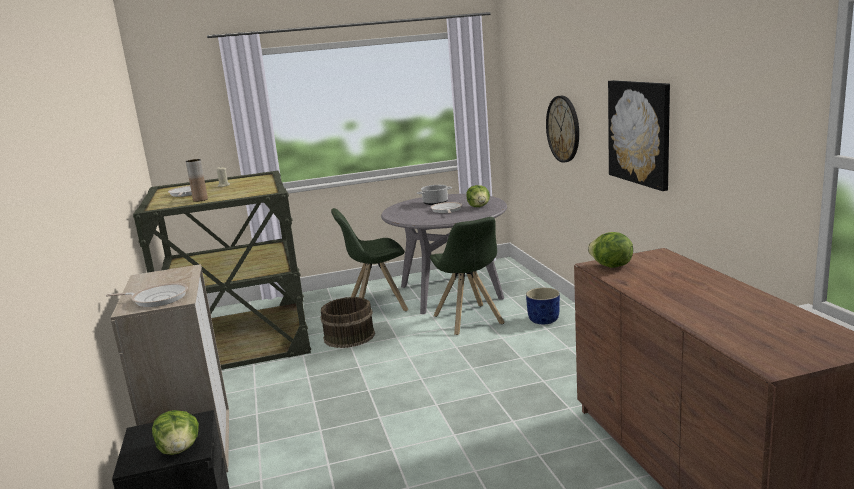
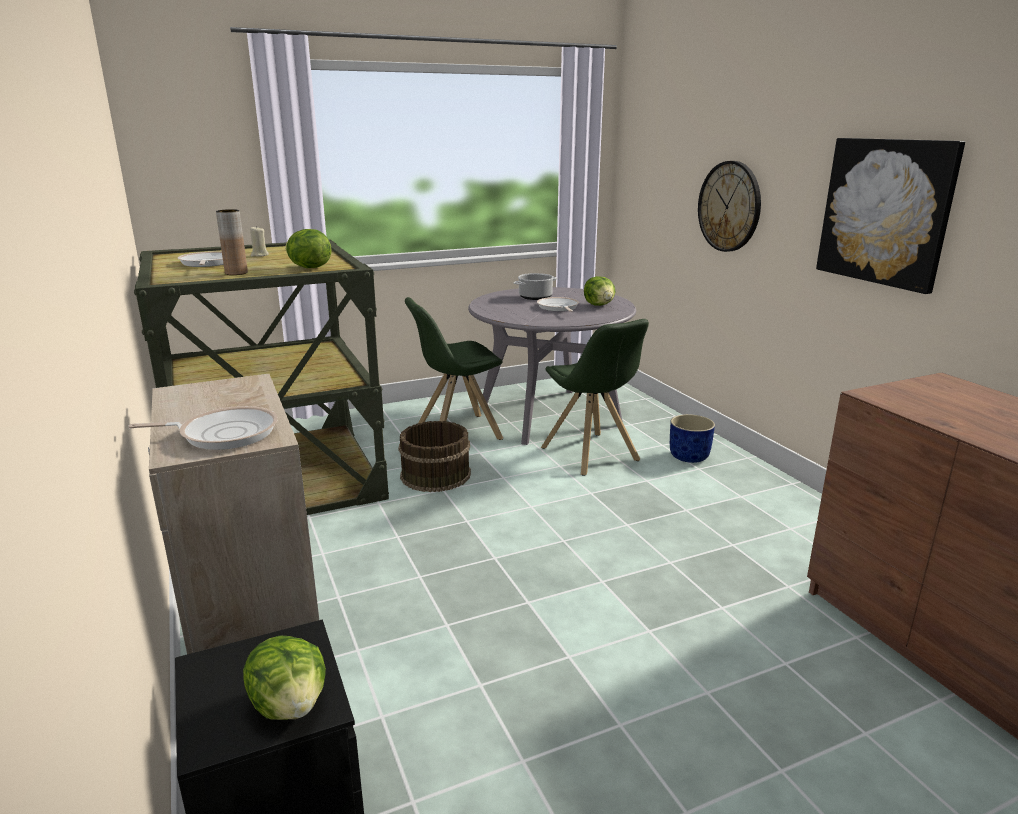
camera: 10 degrees left, 5 degrees up
(611, 266) = (899, 398): lettuce -> lettuce (309, 268)

